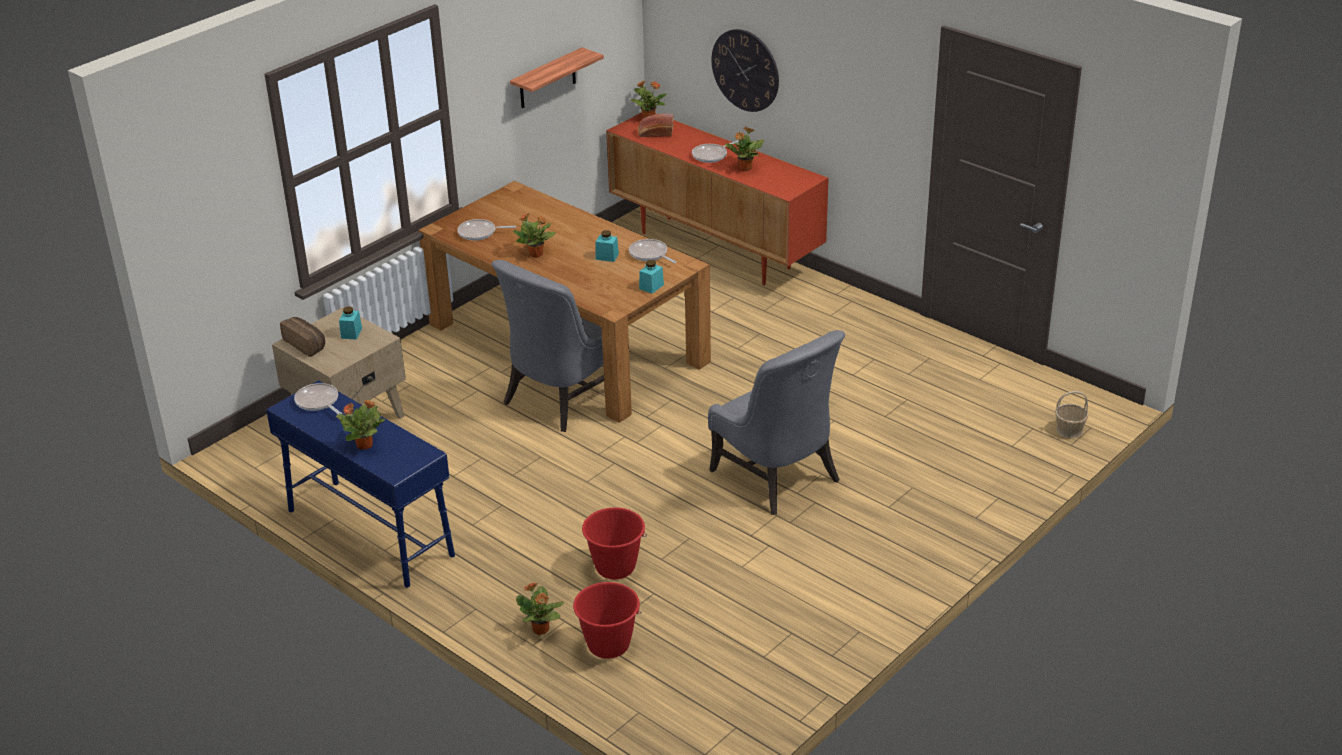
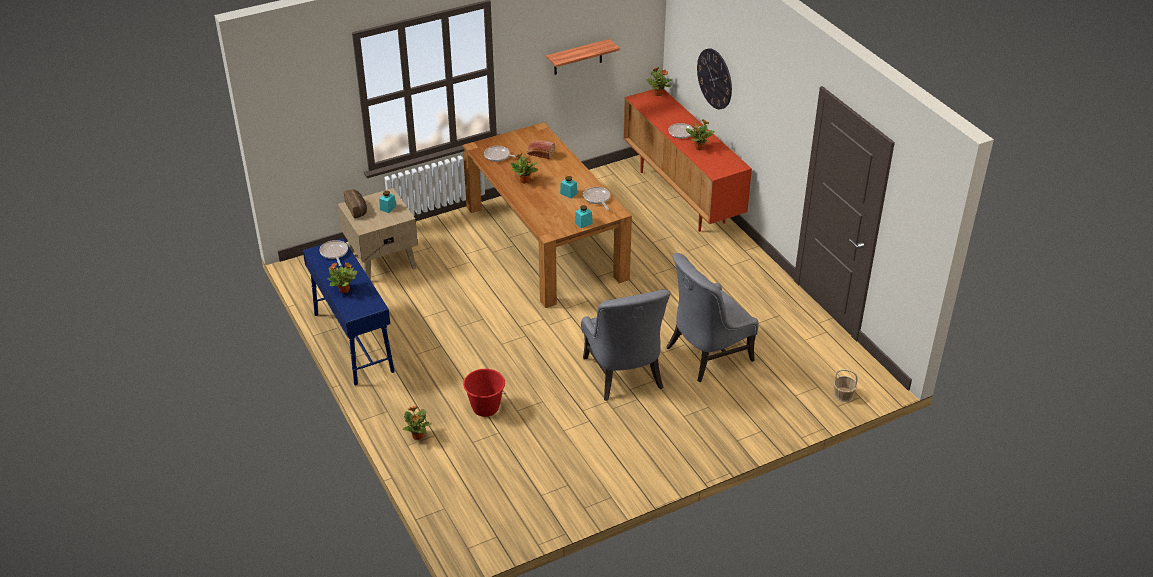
camera: 20 degrees right, 5 degrees up
(561, 398) = (519, 280): grey chair -> grey chair (707, 354)
(608, 645) = (451, 459): red bucket -> none
(655, 133) = (655, 106): bread -> bread (540, 154)

